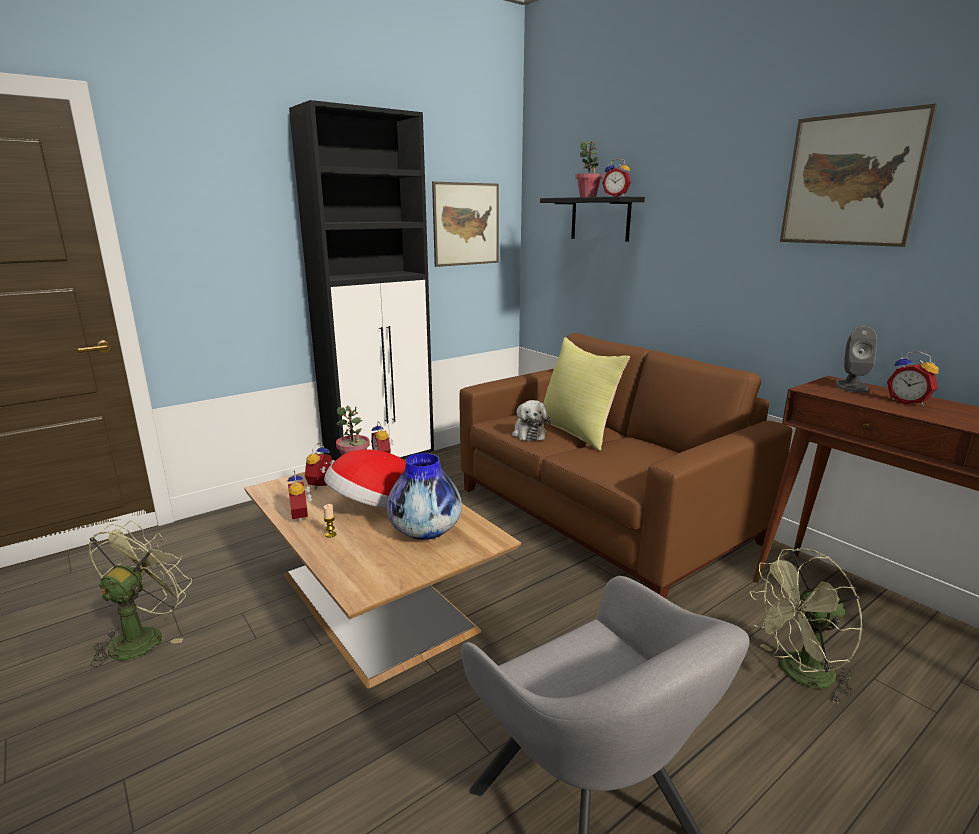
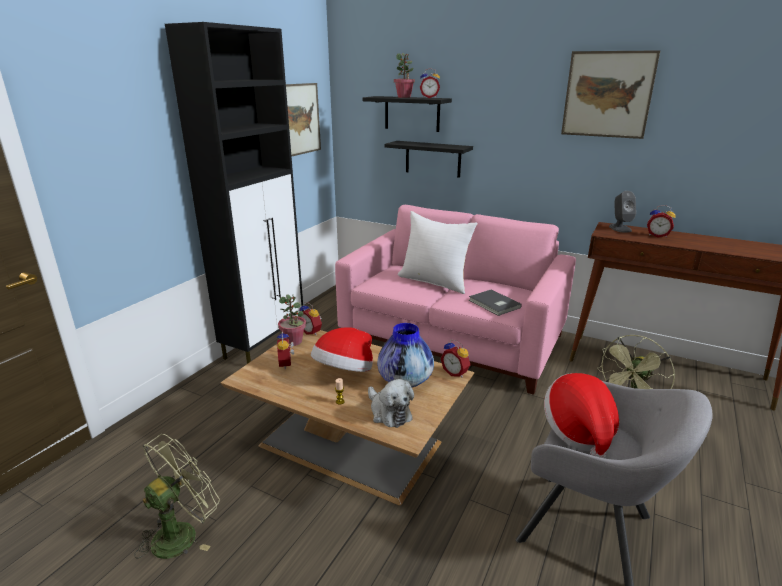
camera: 25 degrees left, 5 degrees up
(144, 636) = (182, 532): green fan -> green fan turned 45 degrees clockwise
(302, 516) = (301, 393): alarm clock -> alarm clock (455, 373)
(529, 433) = (404, 289): plush toy -> plush toy (389, 412)
(578, 431) = (435, 281): yellow pillow -> white pillow
(582, 652) = (578, 431): none -> hat
(601, 515) = (452, 338): brown sofa -> pink sofa
(620, 277) = (433, 159): none -> black shelf
(625, 469) = (494, 304): none -> grey book

